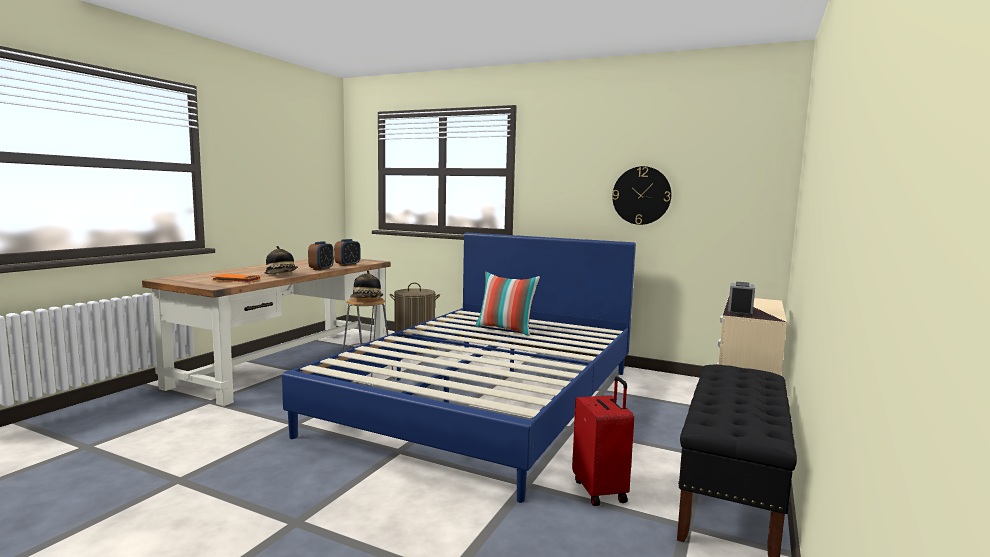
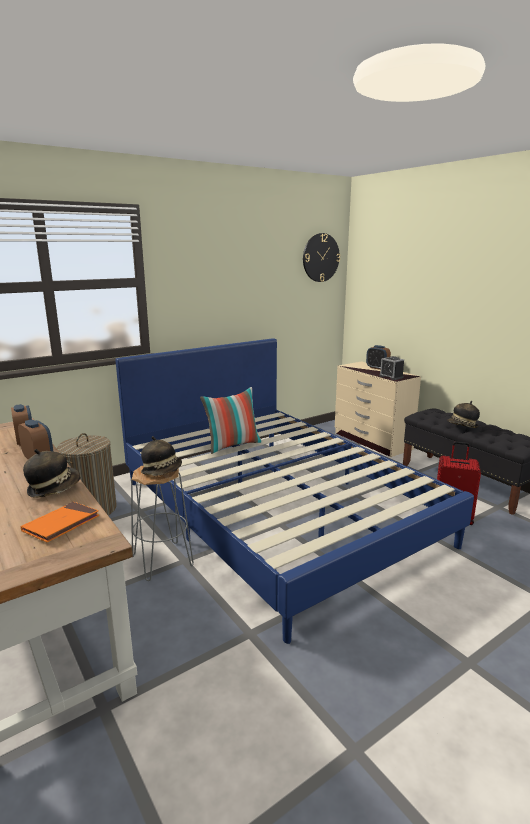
camera: 60 degrees left, 10 degrees up
(641, 195) = (260, 296): wall clock -> wall clock (320, 257)
(721, 388) = (462, 426): none -> hat
(766, 306) = (377, 368): none -> alarm clock

